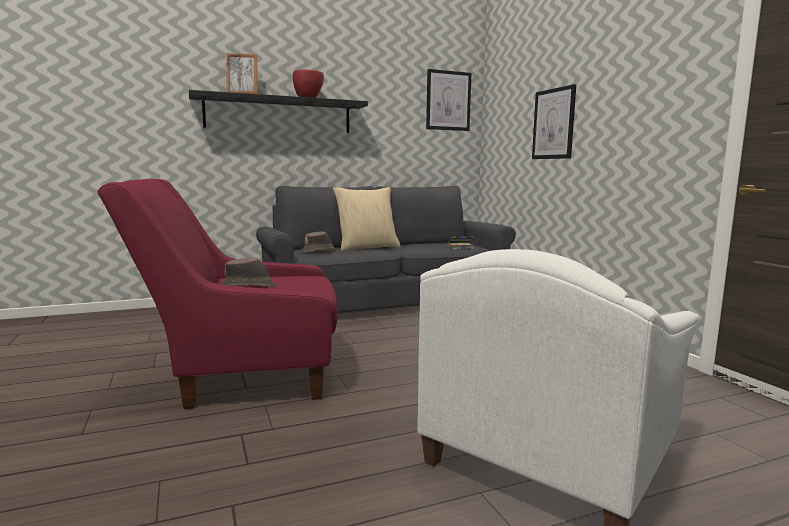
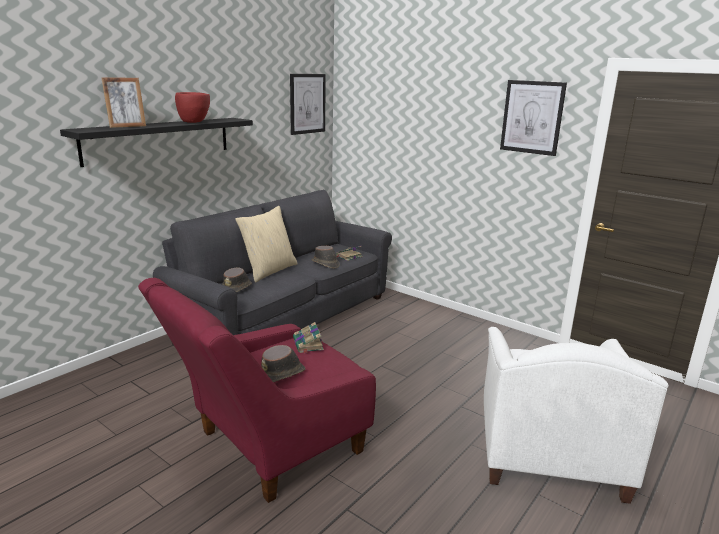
camera: 30 degrees left, 10 degrees up
(308, 278) = (308, 345): none -> book
(426, 248) = (325, 264): none -> brown hat
(553, 124) = (424, 142): picture -> picture (532, 117)

